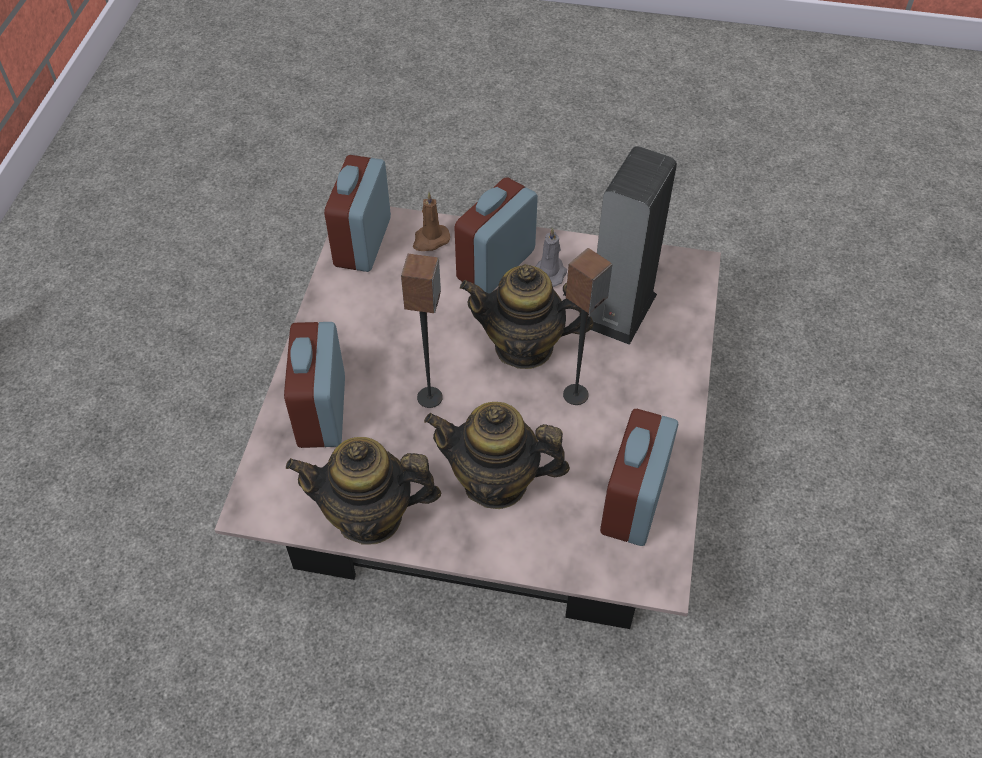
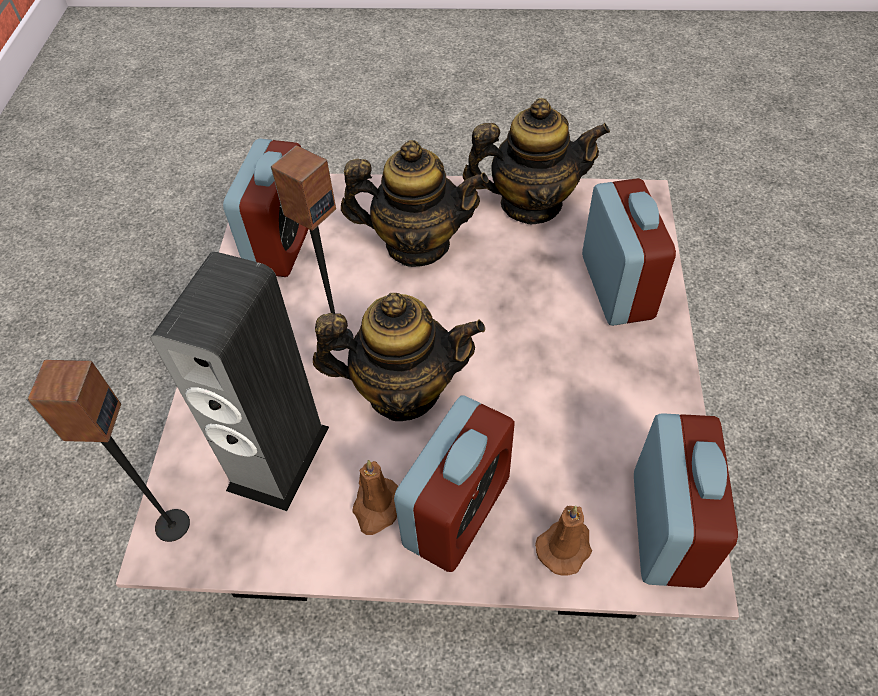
camera: 175 degrees right, 0 degrees up
(430, 397) = (503, 316): speaker -> speaker (171, 525)
(550, 273) = (377, 508): grey candle -> brown candle

